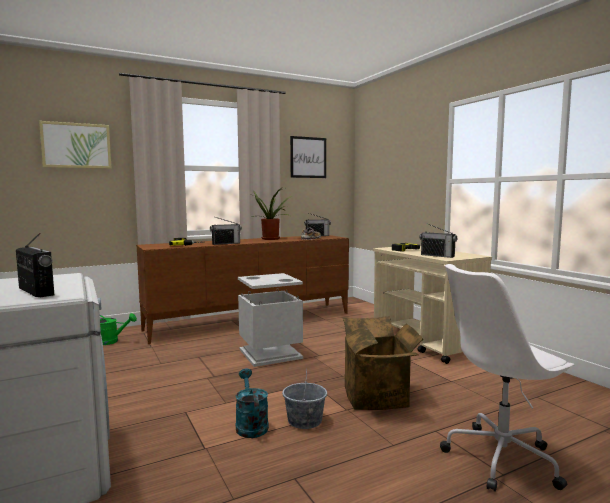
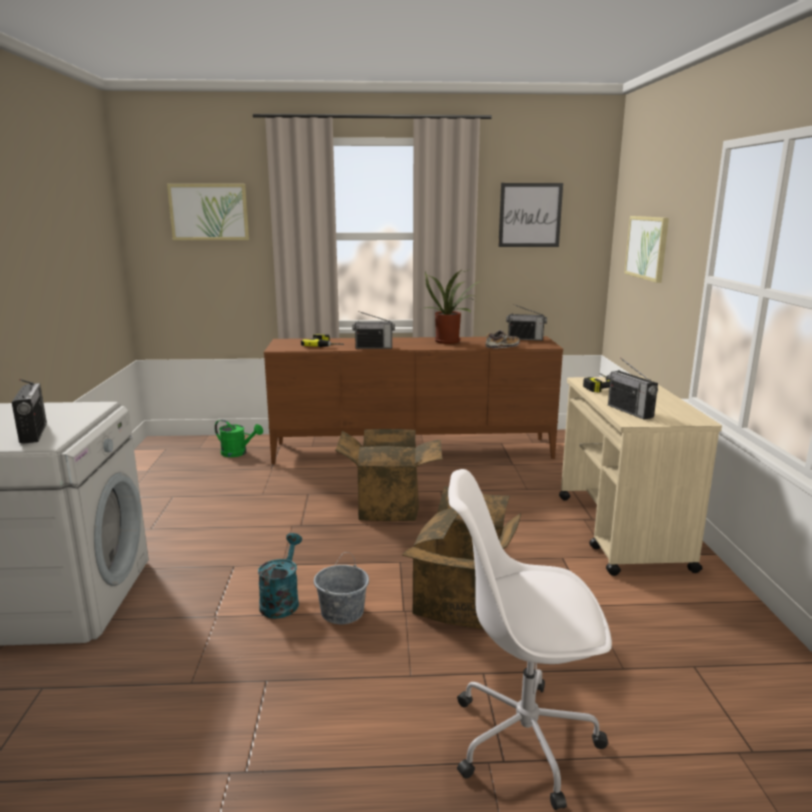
camera: 25 degrees right, 10 degrees up
(269, 354) = (390, 506): grey trash can -> cardboard box
(390, 173) = (647, 247): none -> picture

